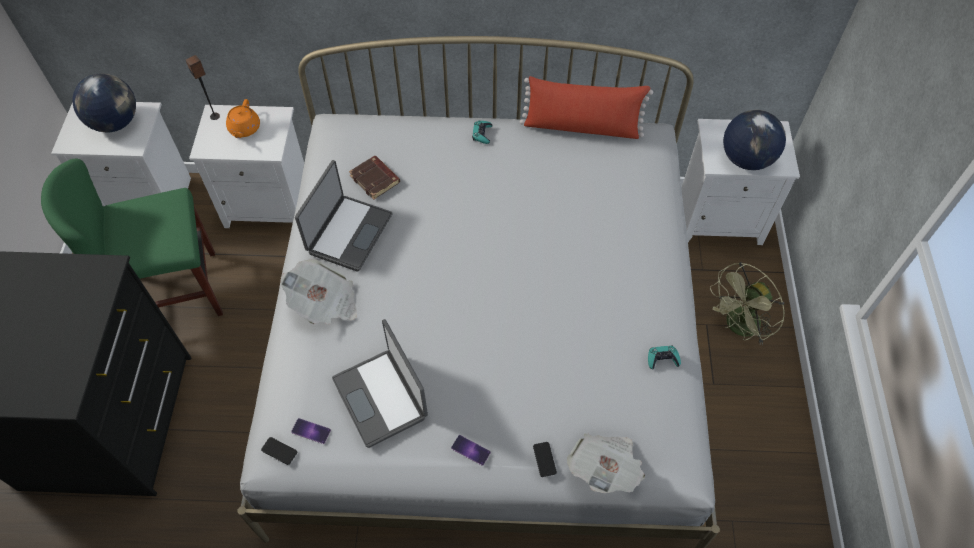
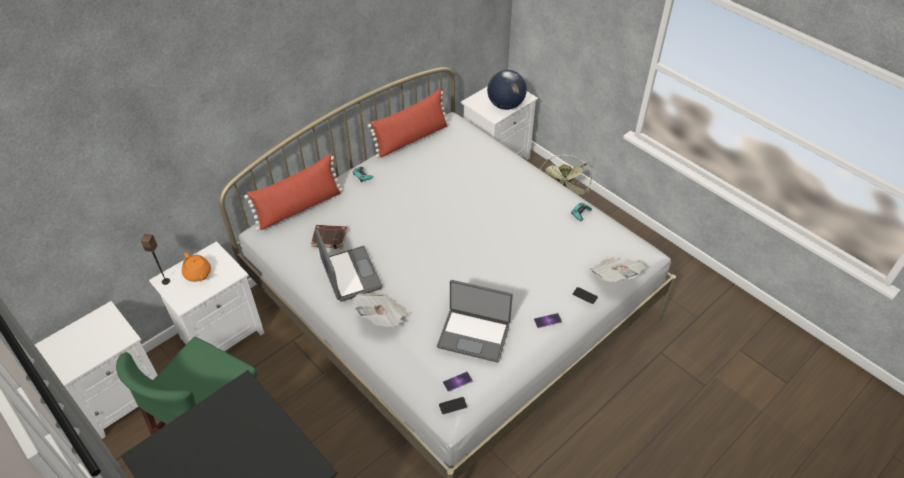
camera: 45 degrees left, 10 degrees down
(115, 122) = (90, 334): globe -> none
(388, 126) = (299, 208): none -> red pillow

